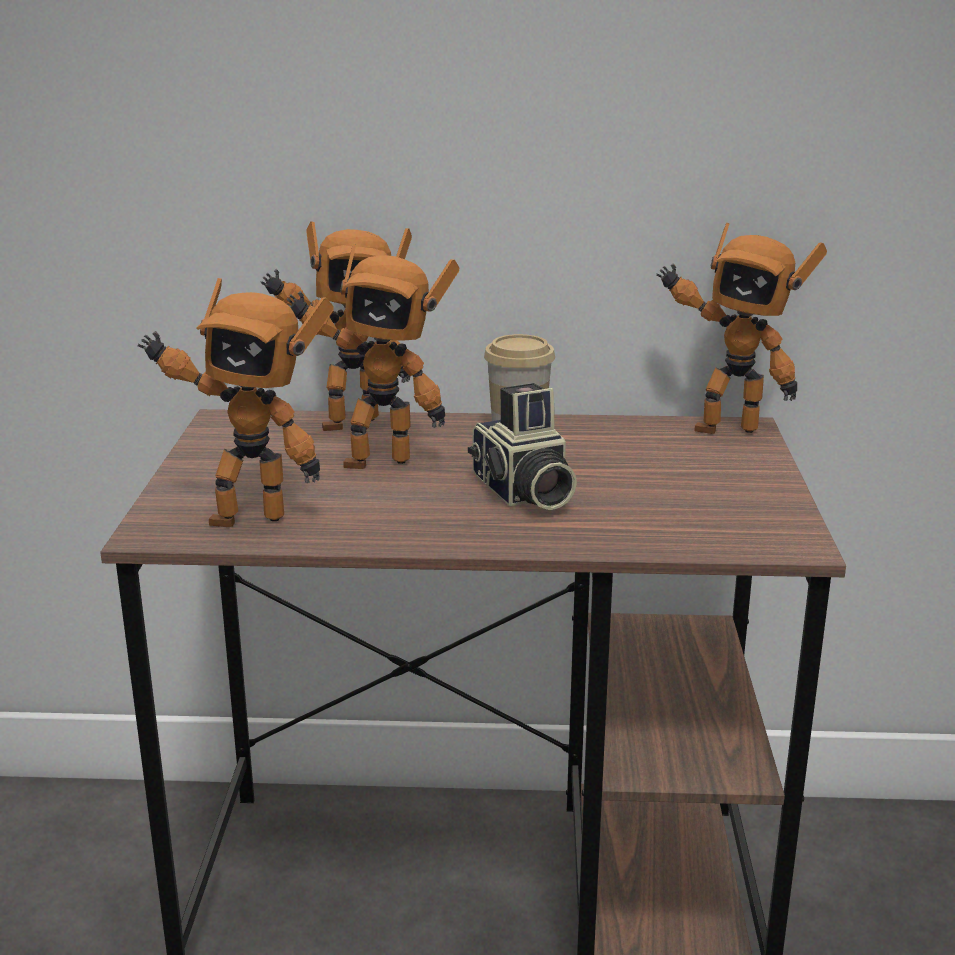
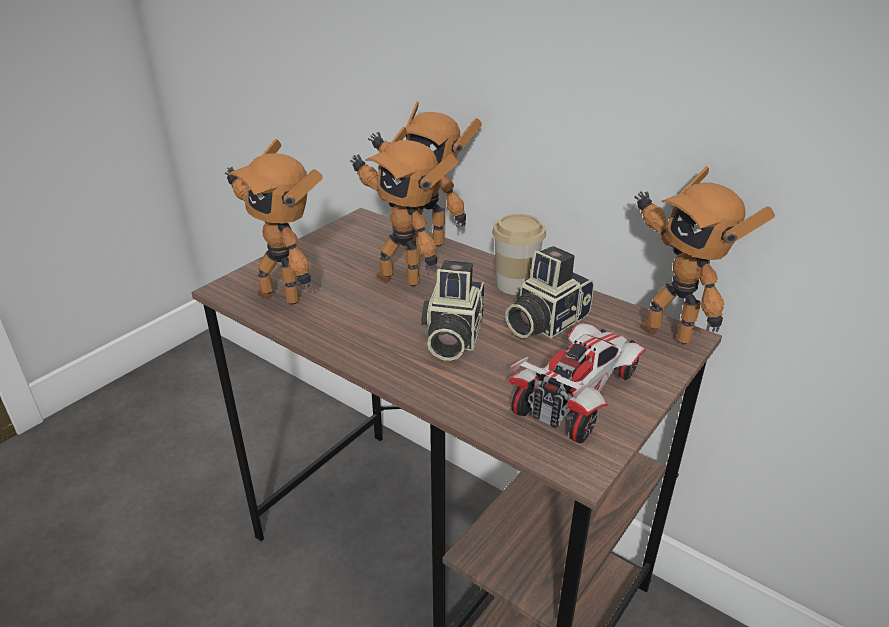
camera: 35 degrees right, 10 degrees up
(597, 453) = (544, 322): none -> camera
(717, 498) = (577, 395): none -> toy car

